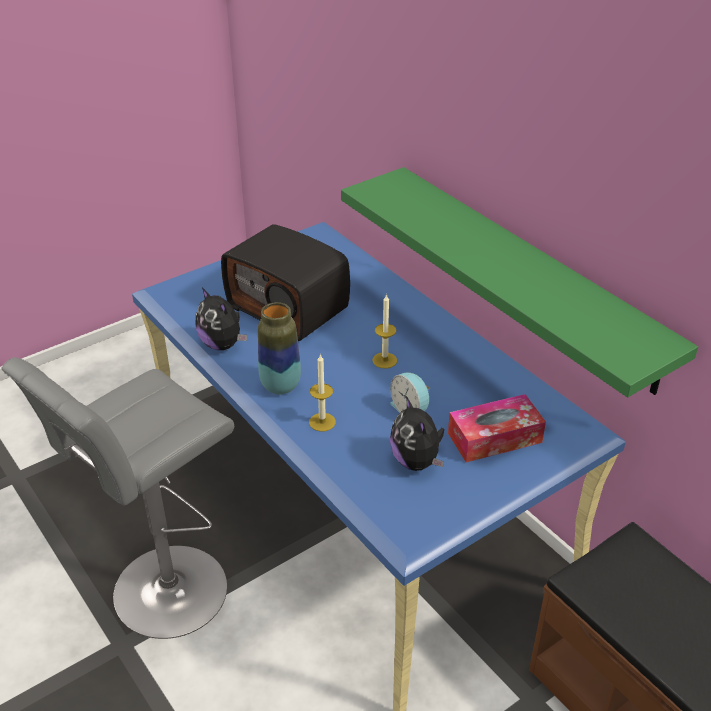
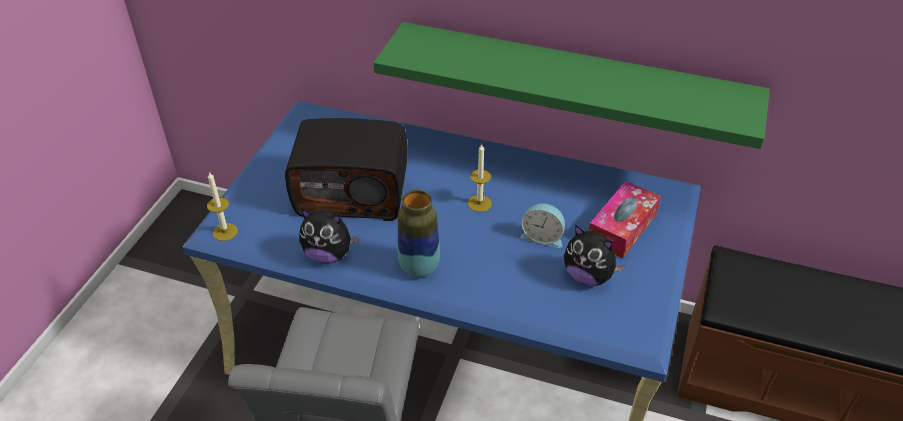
camera: 35 degrees left, 5 degrees up
(322, 422) = (485, 282): candle -> candle (225, 232)

